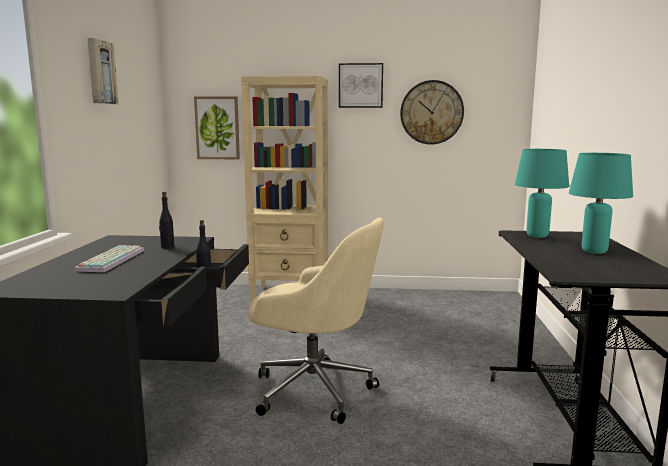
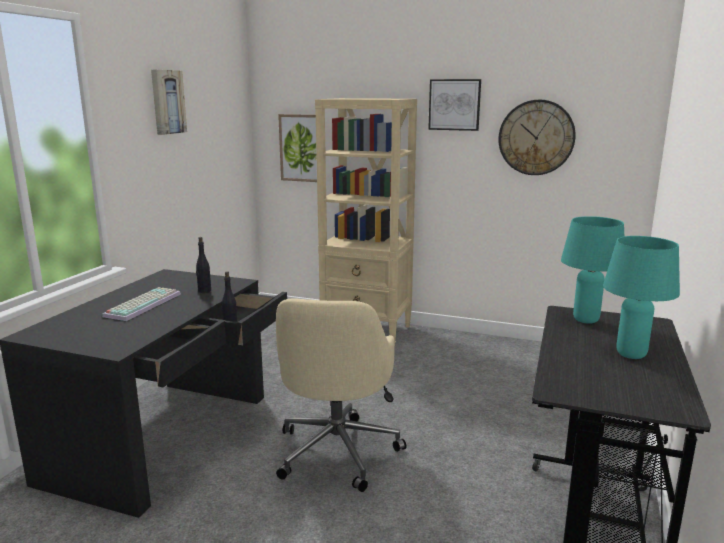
camera: 15 degrees right, 5 degrees up
(314, 391) = (337, 453): beige office chair -> beige office chair turned 60 degrees clockwise

